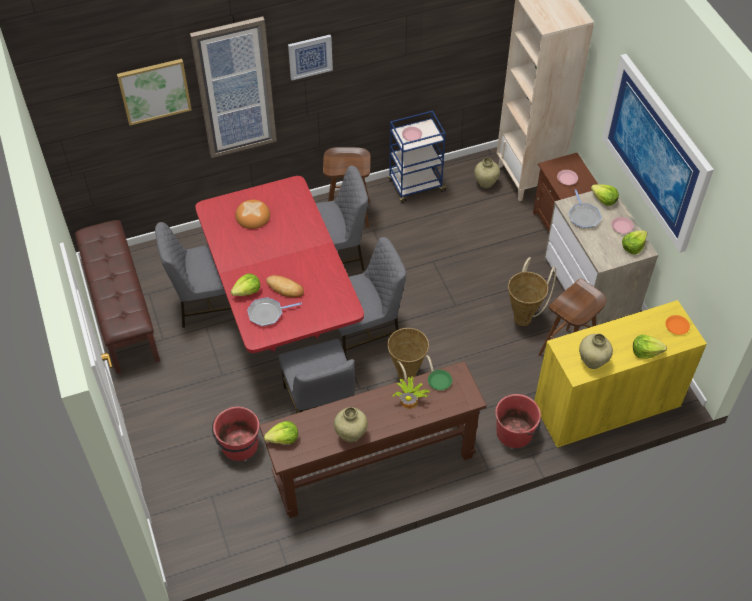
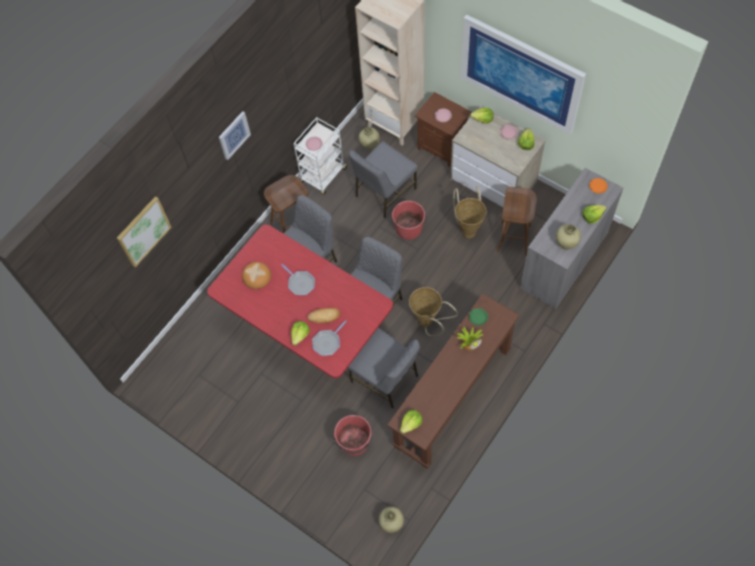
camera: 30 degrees left, 10 degrees up
(121, 311) = (190, 401): brown bench -> none
(207, 302) = (246, 355): grey chair -> grey chair (384, 192)
(235, 88) = (193, 191): picture -> none
(351, 434) = (451, 391): beige vase -> beige vase (391, 523)
(416, 186) = (323, 176): blue cart -> white cart
(515, 432) = (522, 315): red bucket -> red bucket (409, 228)
(583, 216) = (479, 140): frying pan -> frying pan (300, 283)
(606, 406) = (564, 260): yellow cabinet -> grey cabinet

